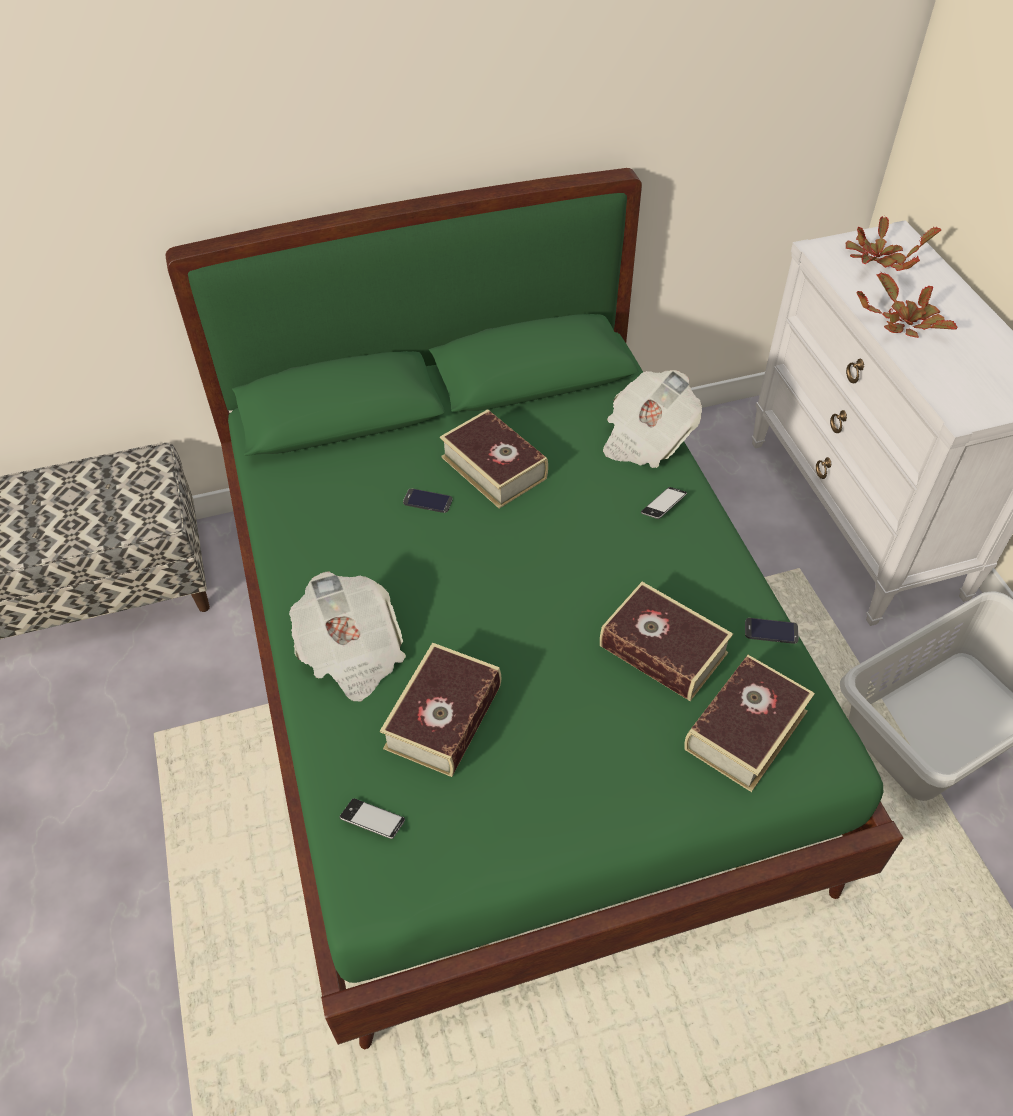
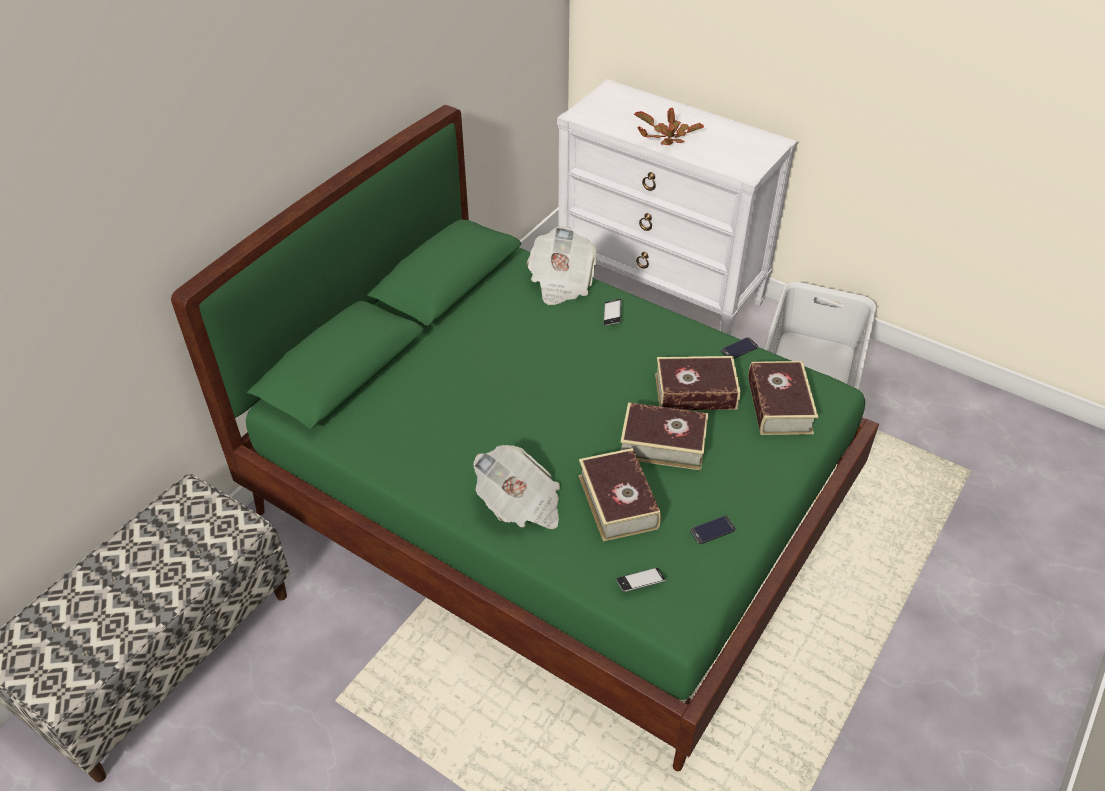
camera: 40 degrees left, 5 degrees down
(427, 501) = (465, 390): phone -> phone (712, 530)
(494, 467) = (486, 348): book -> book (663, 444)
(878, 260) = (616, 108): potted plant -> none

